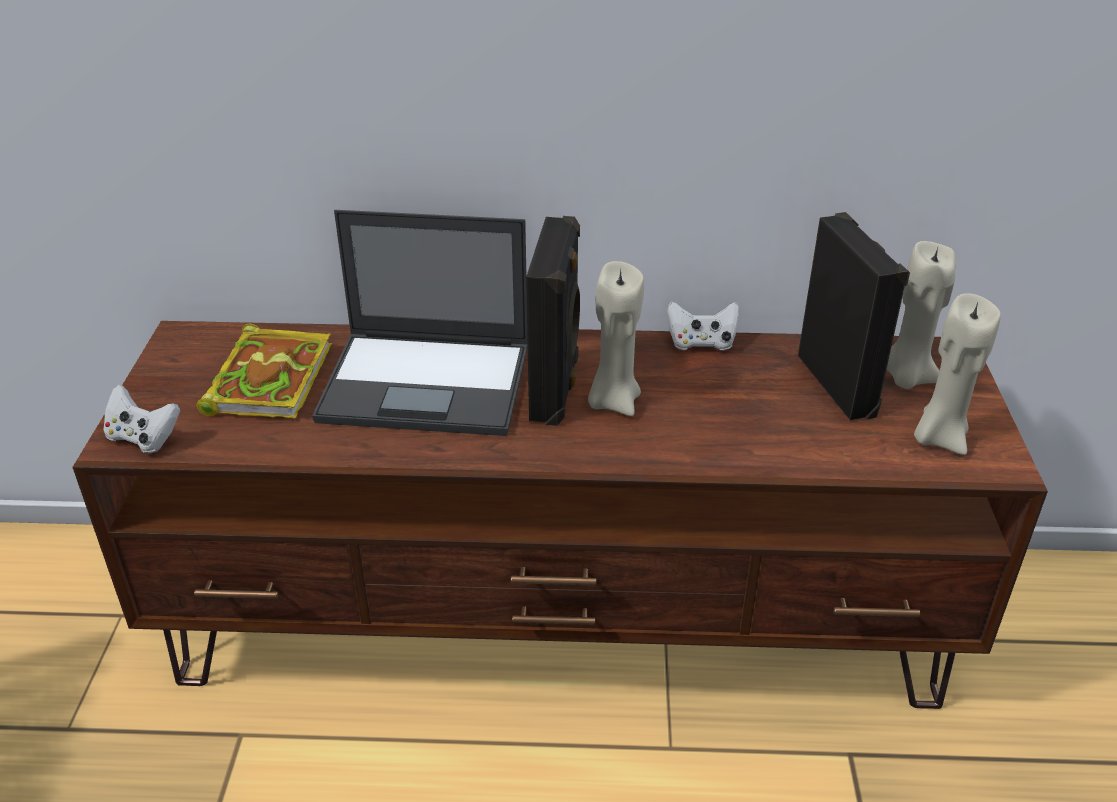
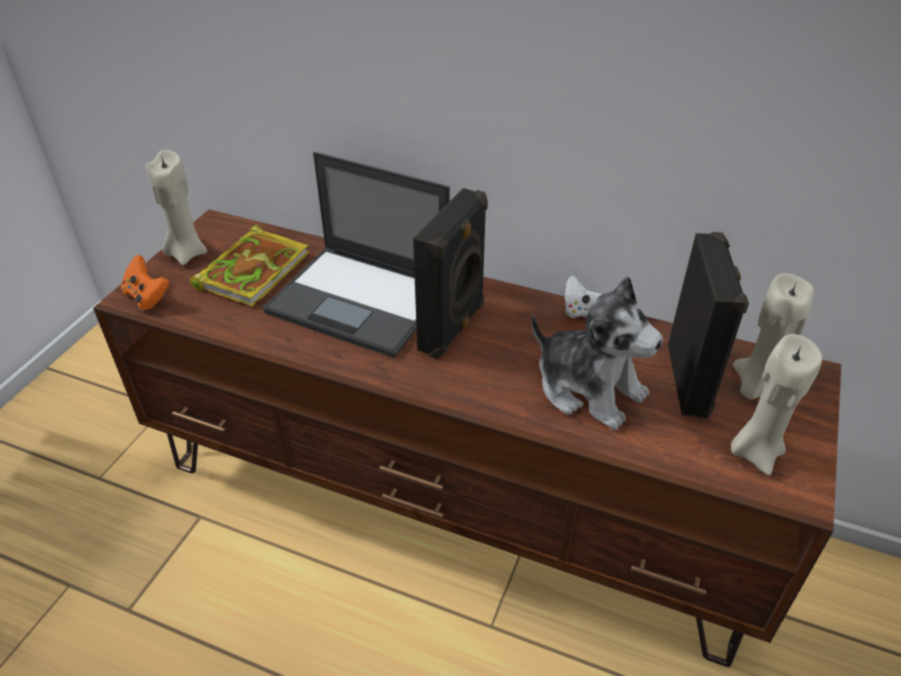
camera: 20 degrees right, 5 degrees up
(143, 438) = (147, 297): white game controller -> orange game controller
(613, 401) = (492, 349): beige candle -> beige candle (186, 253)
(741, 417) = (588, 388): none -> plush toy

